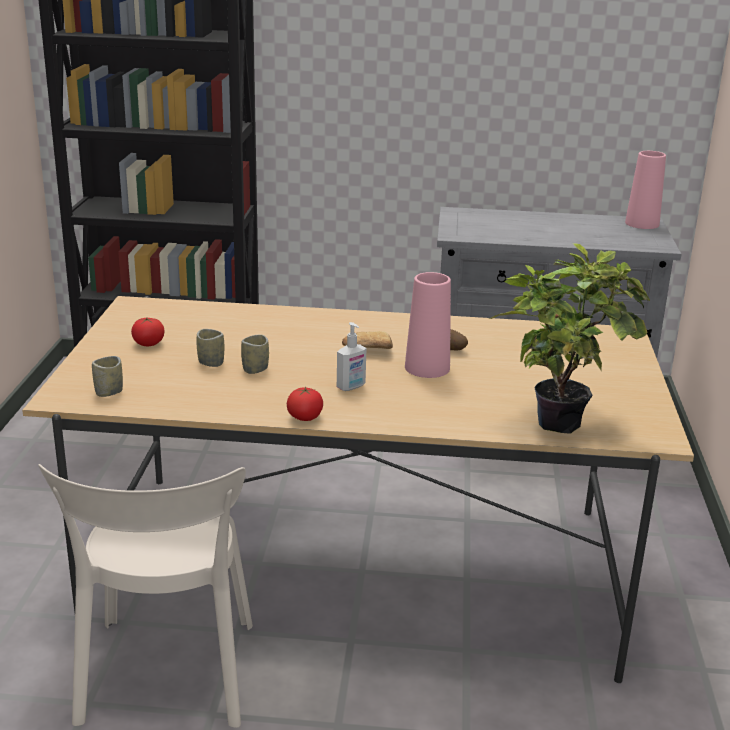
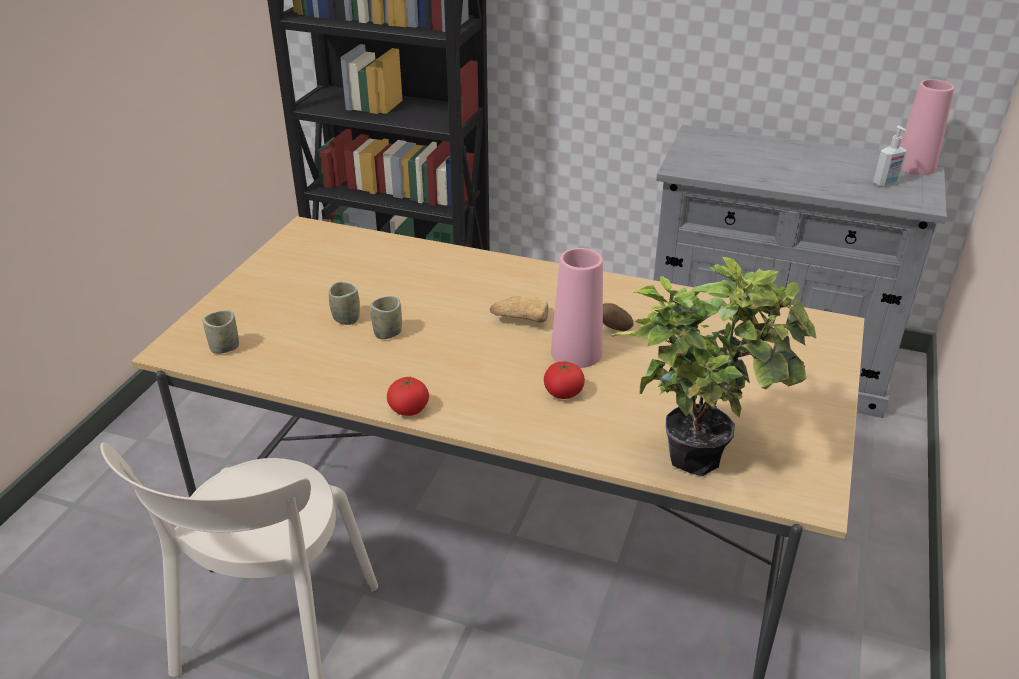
camera: 15 degrees right, 10 degrees up
(148, 343) = (295, 285): tomato -> tomato (563, 393)
(351, 387) = (479, 371): soap dispenser -> soap dispenser (885, 184)

